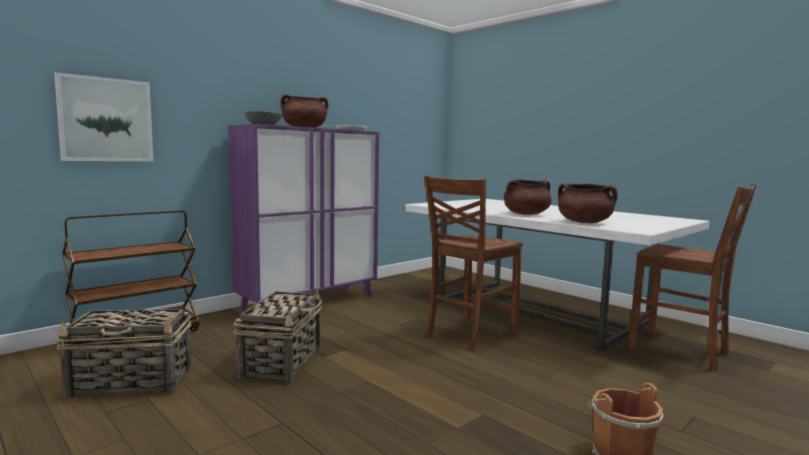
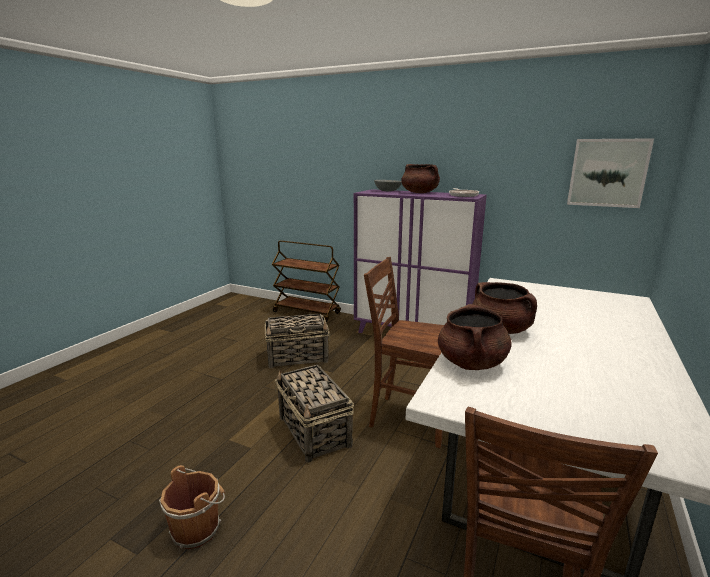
camera: 70 degrees right, 10 degrees up
(106, 120) = (307, 186): picture -> picture (607, 173)
(132, 382) = (253, 331): basket -> basket (314, 432)

